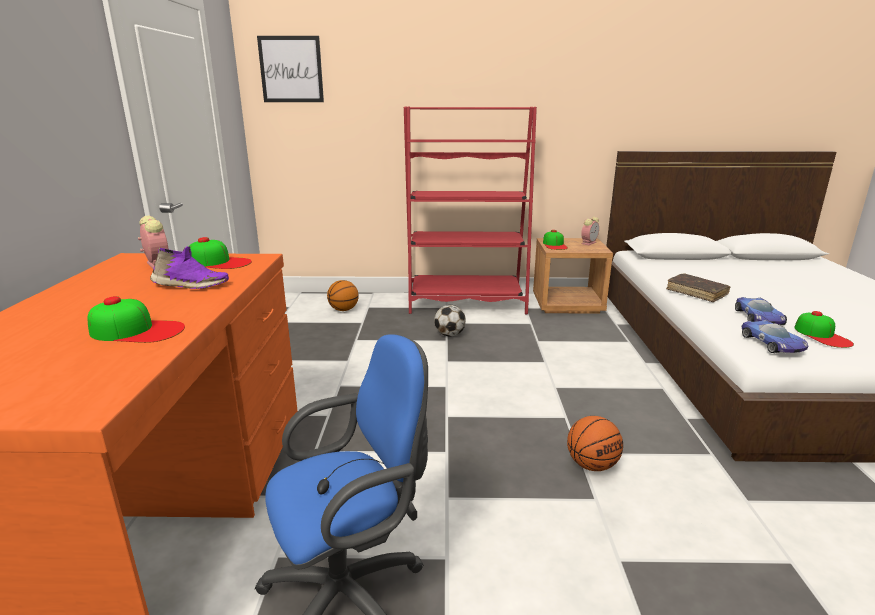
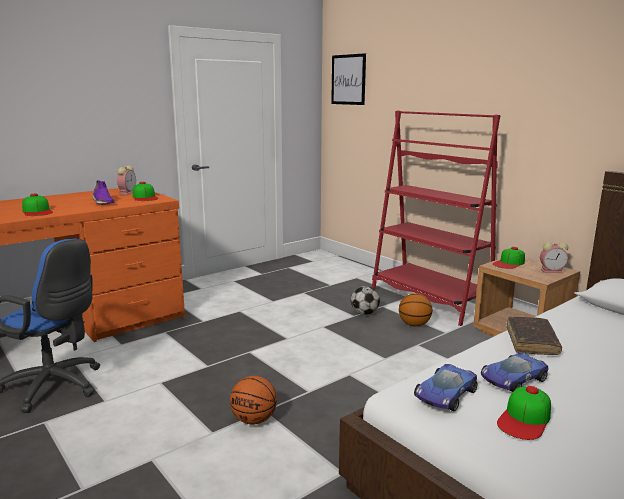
camera: 50 degrees right, 5 degrees down
(343, 310) = (337, 274): basketball -> basketball (414, 324)

